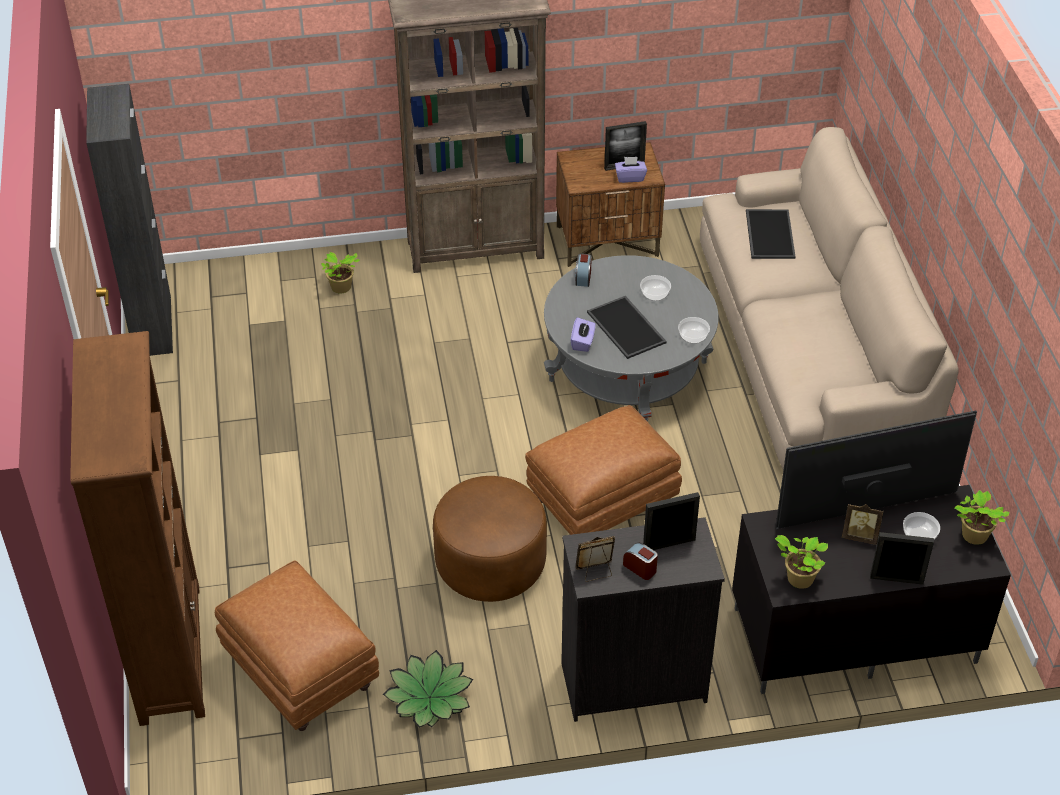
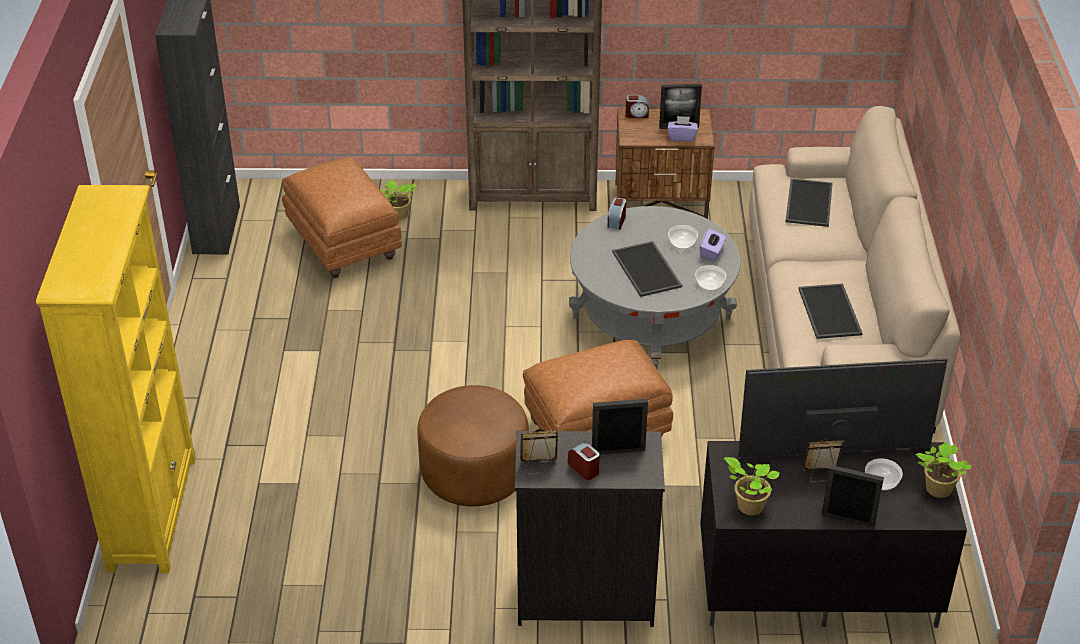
camera: 10 degrees right, 5 degrees down
(170, 652) = (153, 512): brown bookcase -> yellow bookcase
(299, 672) = (267, 545): brown ottoman -> brown ottoman (342, 243)
(429, 697) = (384, 584): potted plant -> none
(578, 156) = (636, 114): none -> alarm clock
(583, 342) = (601, 277): purple tissue box -> purple tissue box (712, 252)
(819, 352) = (831, 312): none -> tray
(859, 536) = (820, 475): picture frame -> picture frame turned 150 degrees clockwise

